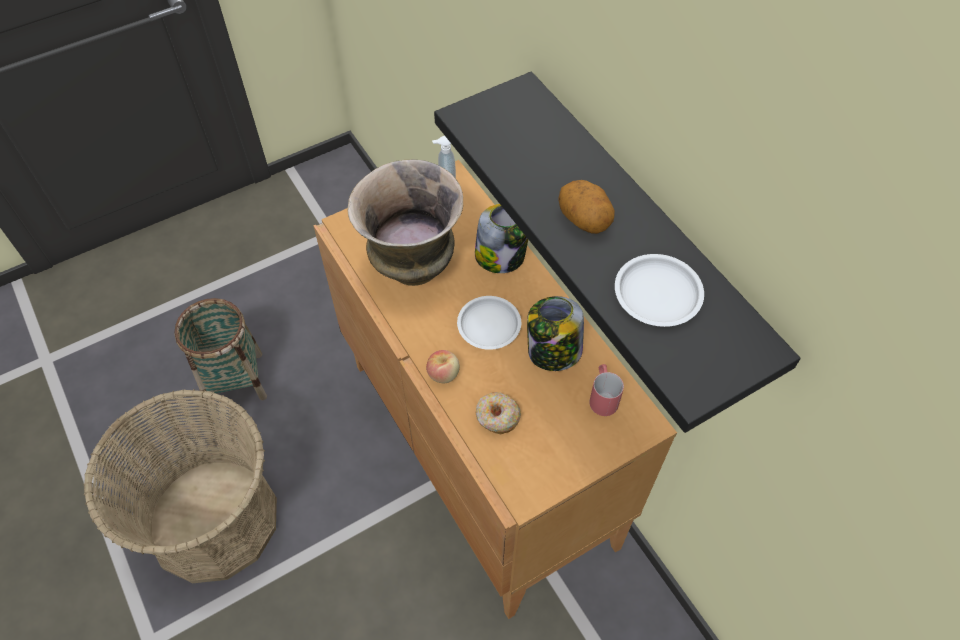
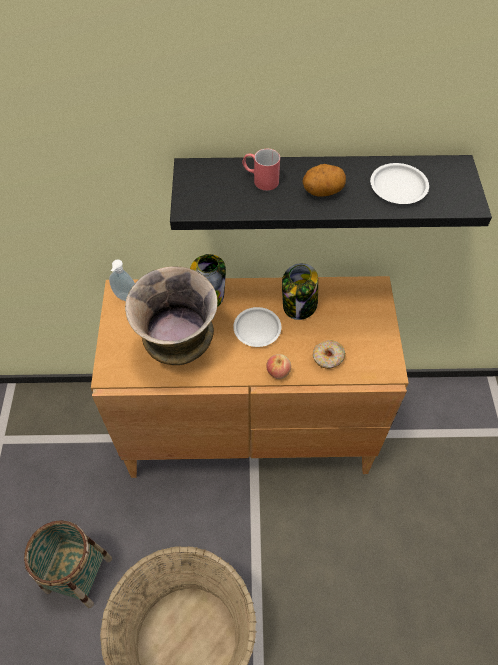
camera: 60 degrees left, 0 degrees up
(602, 396) = (345, 297): red mug -> red mug (260, 180)

